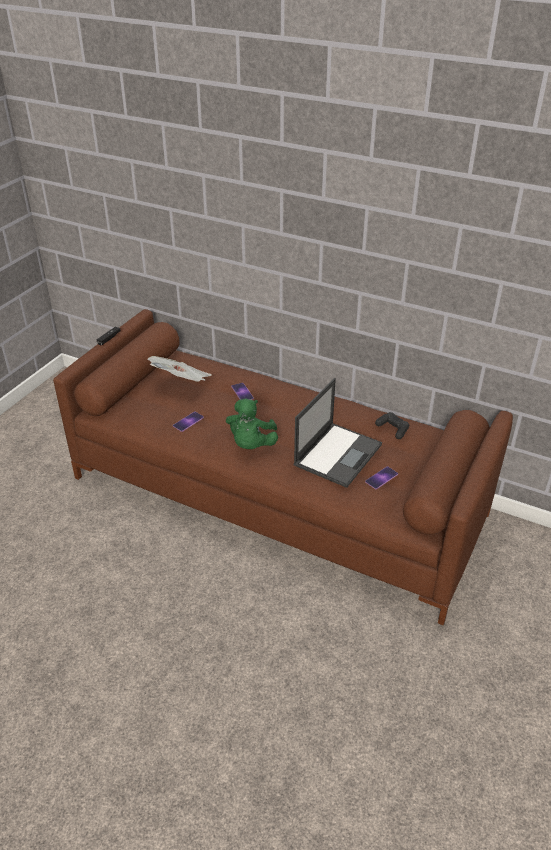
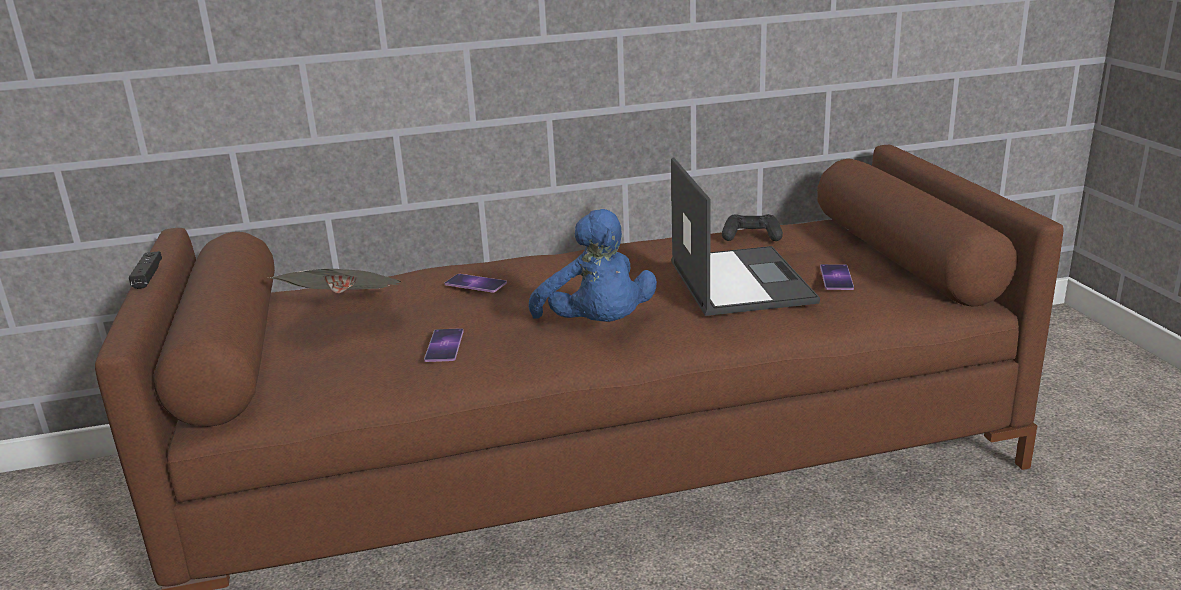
camera: 40 degrees left, 15 degrees down
(251, 444) = (597, 326): green plush toy -> blue plush toy

